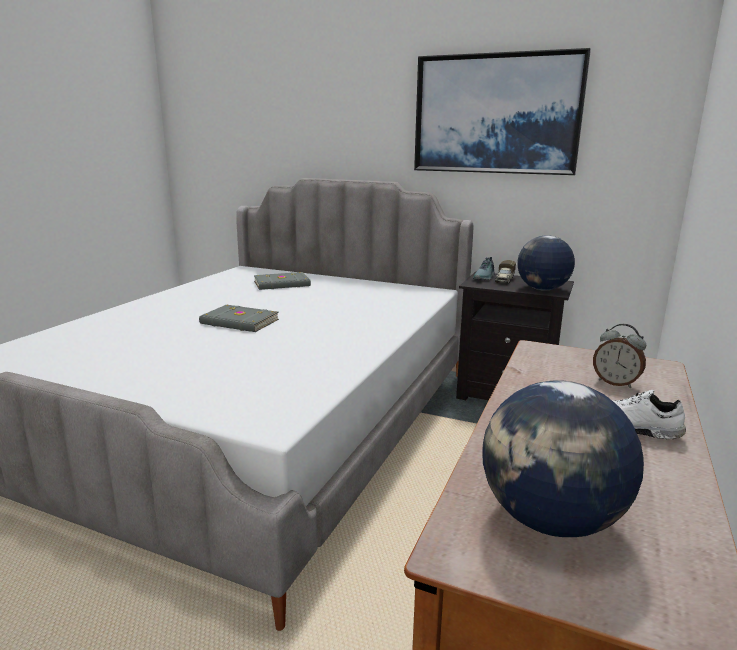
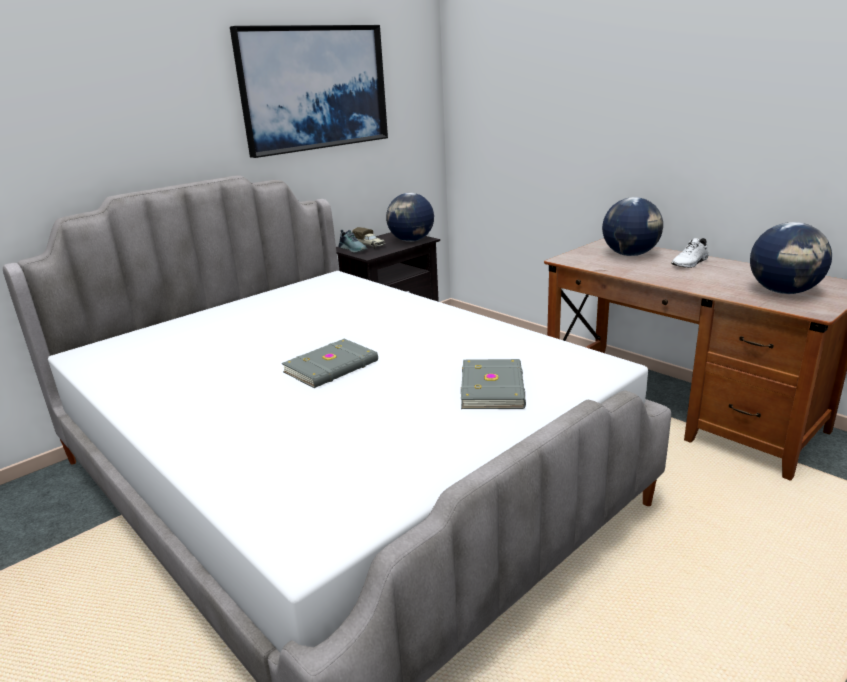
camera: 65 degrees left, 5 degrees up
(282, 284) = (202, 336): grey book -> grey book (494, 387)
(615, 383) = (630, 254): alarm clock -> globe

